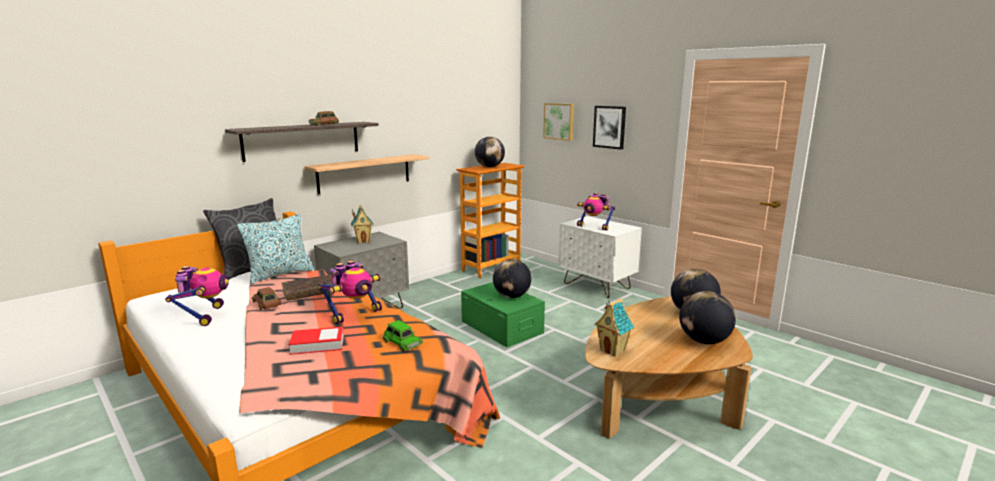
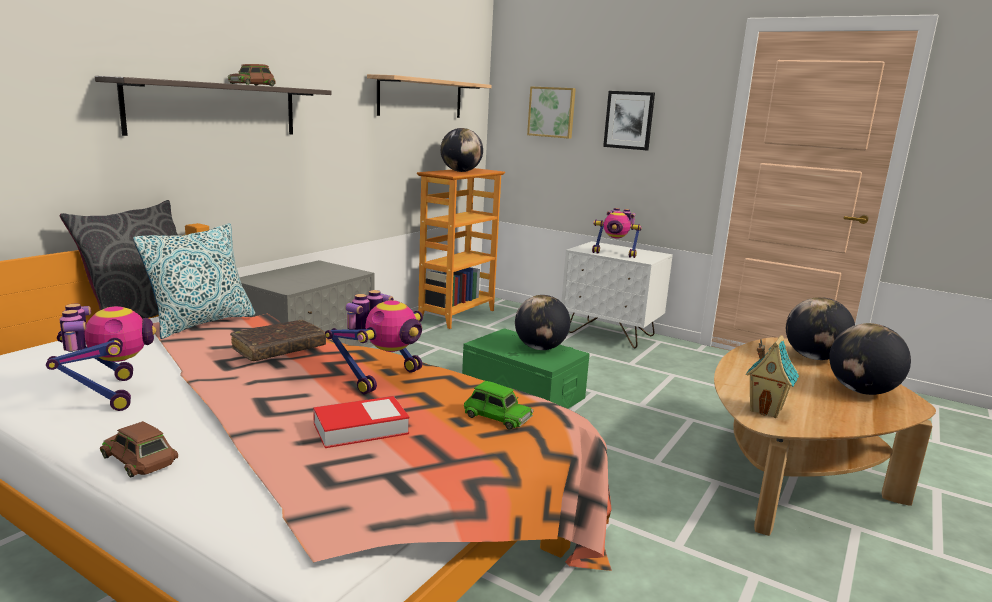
camera: 15 degrees left, 0 degrees up
(267, 303) = (218, 368): brown toy car -> brown toy car (140, 459)
(363, 241) = (307, 273): toy house -> none
(364, 173) = (300, 170): shelf -> shelf (421, 98)

